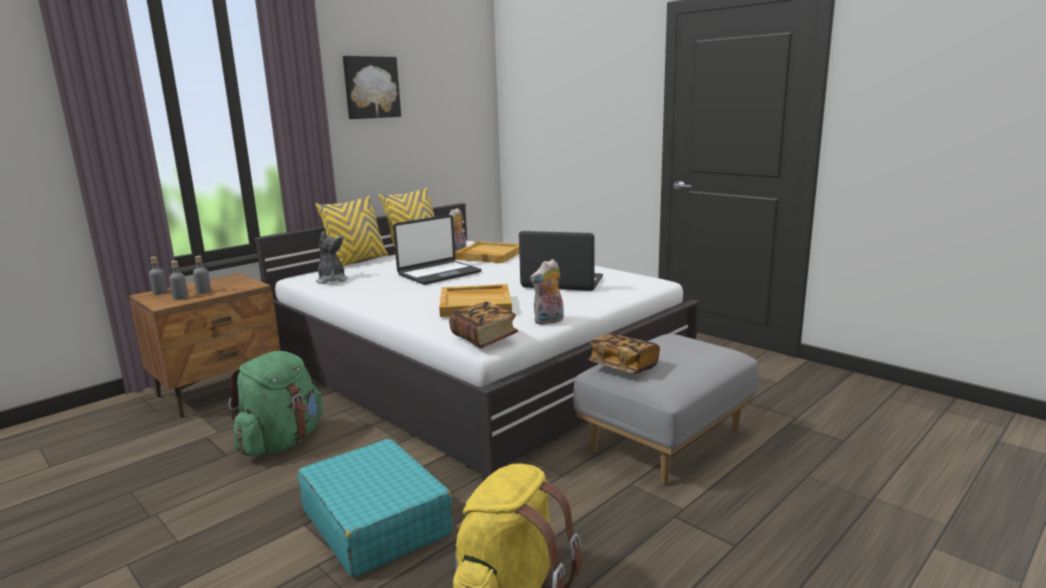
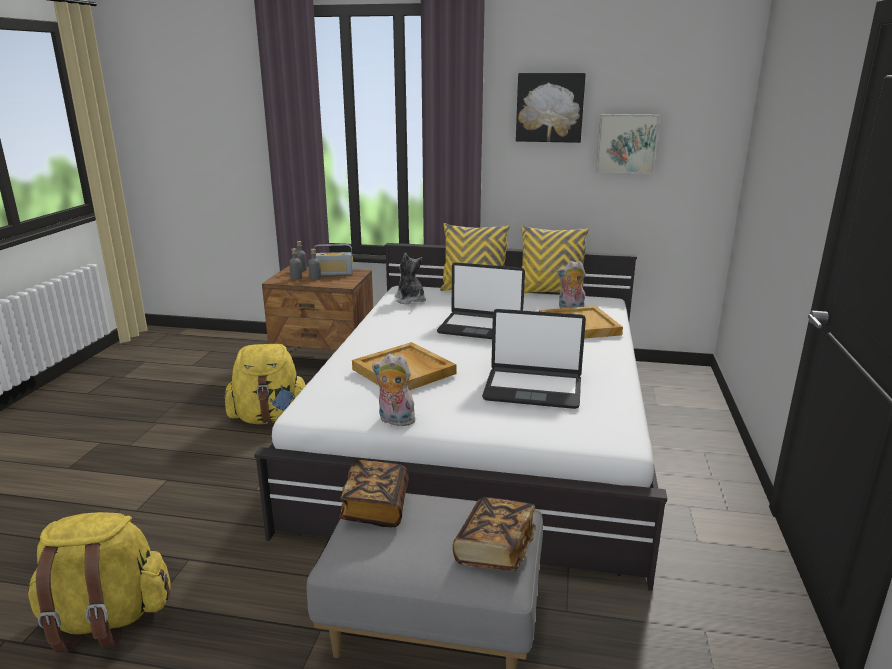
camera: 55 degrees right, 5 degrees up
(210, 284) = (334, 273): none -> radio
(282, 442) = (270, 418): green backpack -> yellow backpack
(331, 280) = (410, 300): plush toy -> plush toy turned 60 degrees counterclockwise
(376, 521) = (183, 507): turquoise suitcase -> none
(429, 115) = (626, 143): none -> picture
(484, 338) = (314, 405): book -> book (495, 549)
(562, 283) = (533, 389): laptop -> laptop turned 120 degrees clockwise

